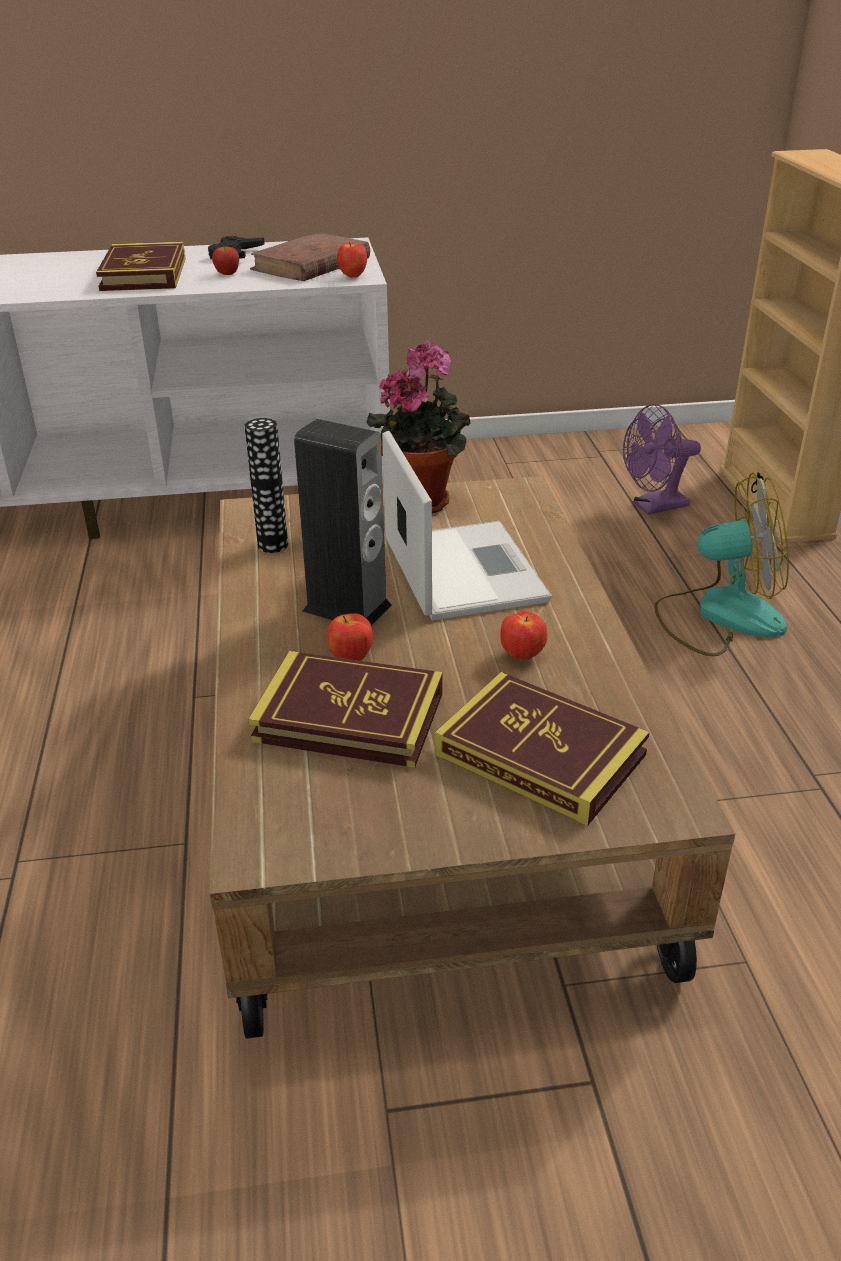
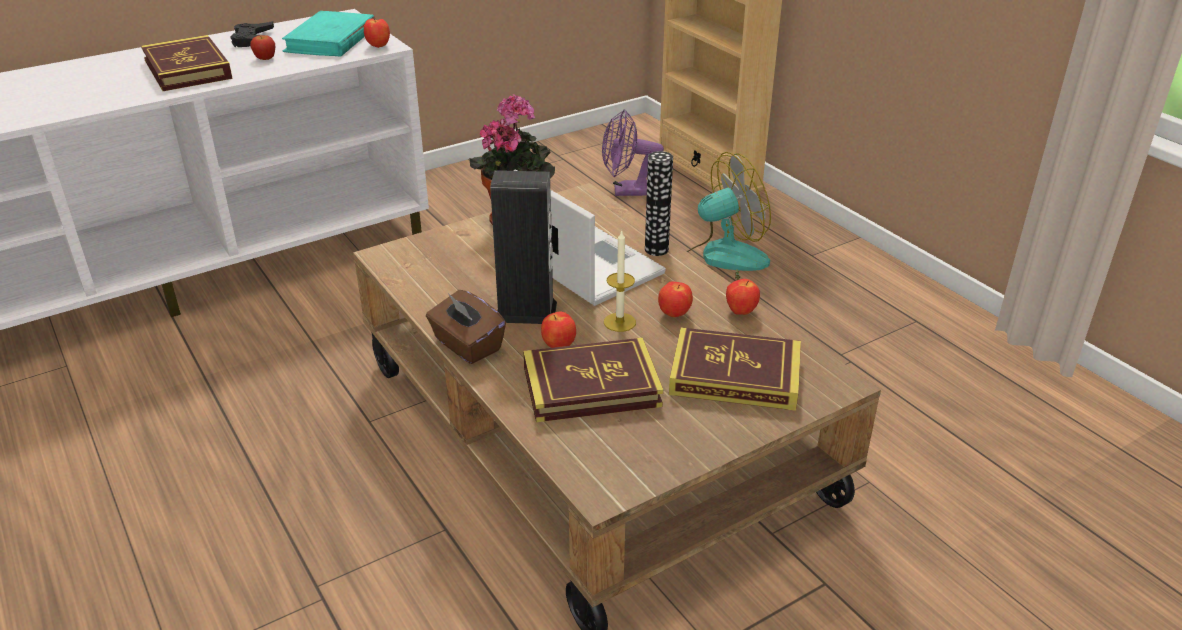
camera: 25 degrees left, 0 degrees up
(250, 630) = (467, 345): none -> brown tissue box
(273, 545) = (428, 278): vase -> vase (656, 249)
(311, 264) = (331, 40): brown book -> turquoise book
(446, 648) = (619, 322): none -> candle
(612, 674) = (741, 312): none -> apple
(653, 507) = (626, 191): purple fan -> purple fan turned 45 degrees clockwise

